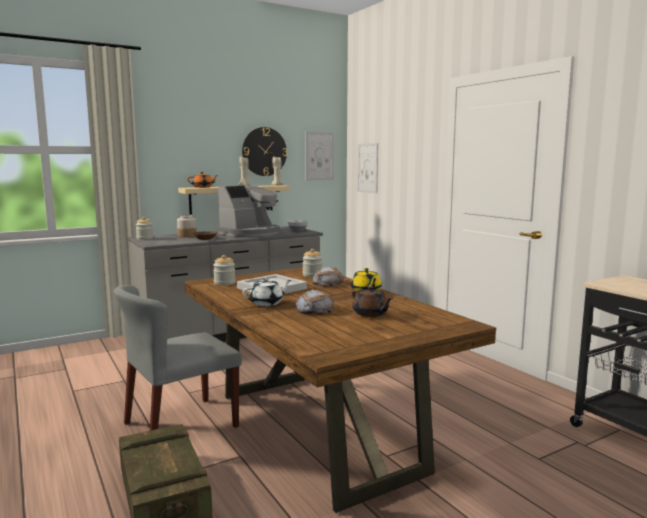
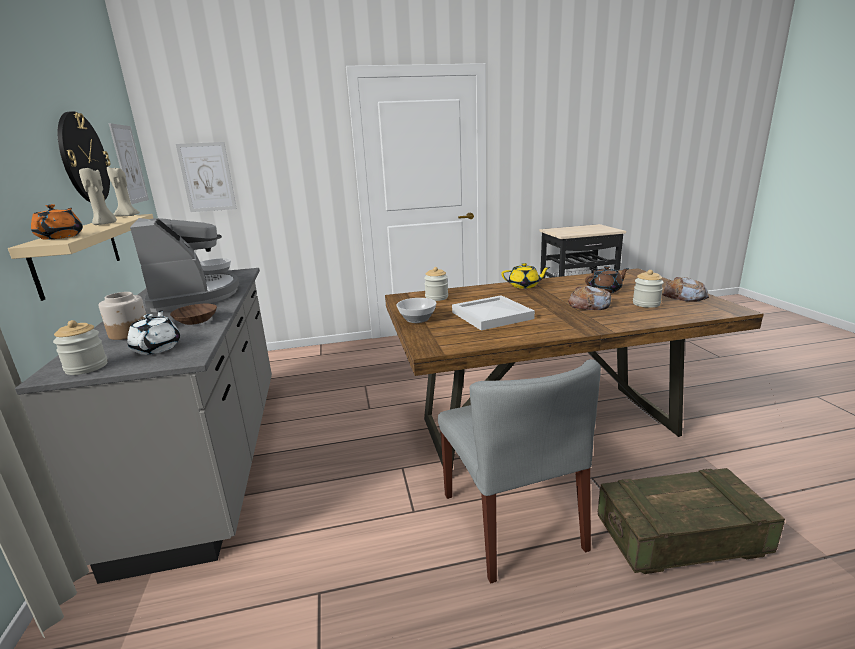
camera: 70 degrees left, 10 degrees up
(224, 283) = (449, 336): jar -> jar (646, 304)
(256, 276) = (417, 319): none -> bowl
(267, 303) = (561, 319): white teapot -> white teapot (157, 348)
(328, 283) = (479, 294): bread -> bread (684, 296)

